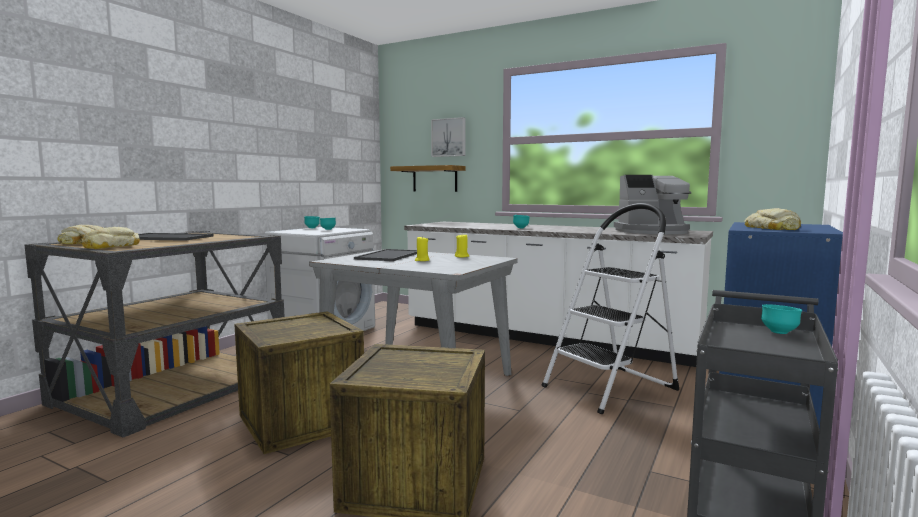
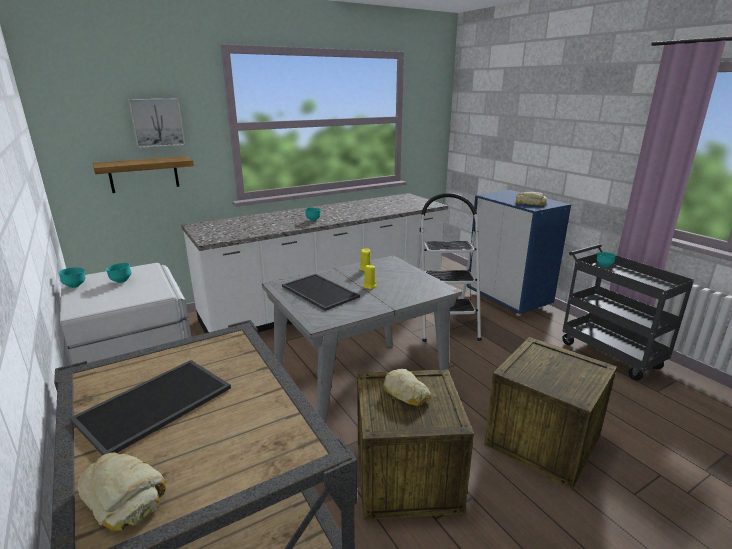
camera: 60 degrees left, 15 degrees up
(111, 246) = (249, 459): bread -> bread (405, 392)
(653, 232) = (398, 203): coffee machine -> none

